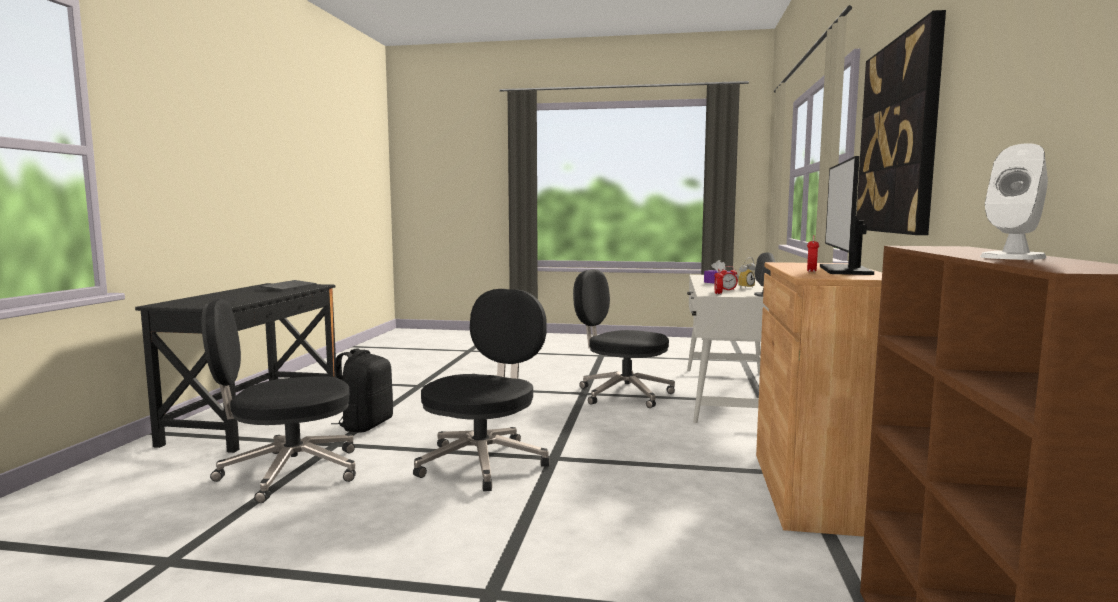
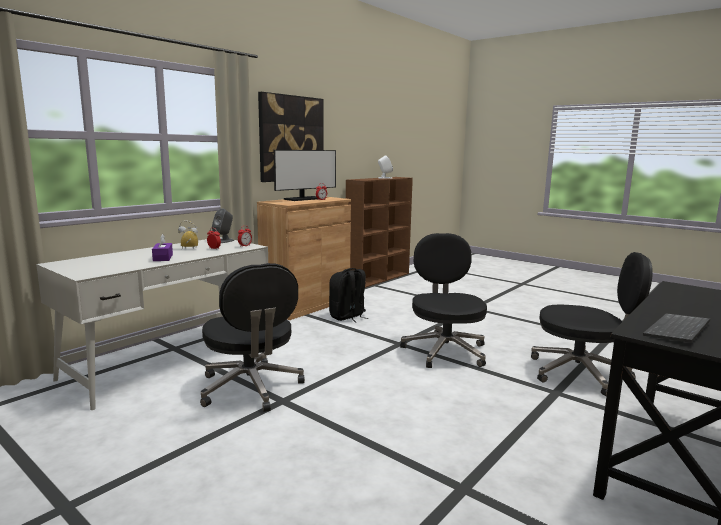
camera: 150 degrees left, 5 degrees up
(365, 425) = (534, 411): black backpack -> black backpack (348, 317)
(484, 462) = (444, 351): black office chair -> black office chair turned 120 degrees clockwise

